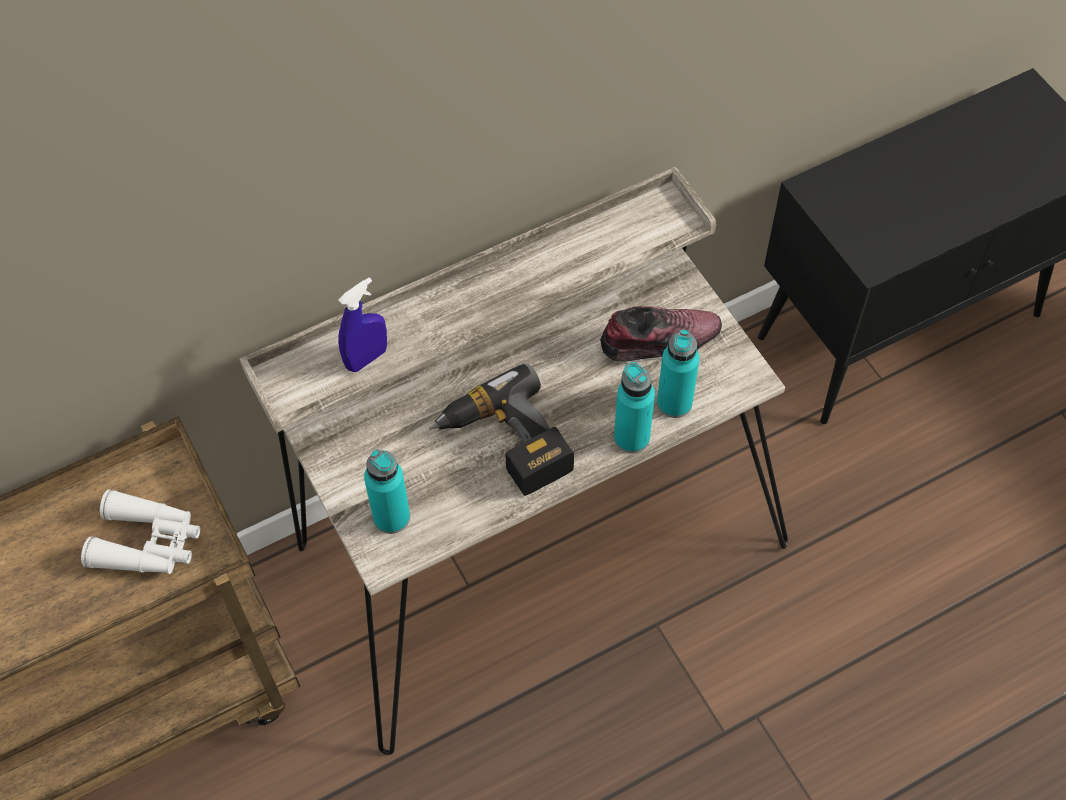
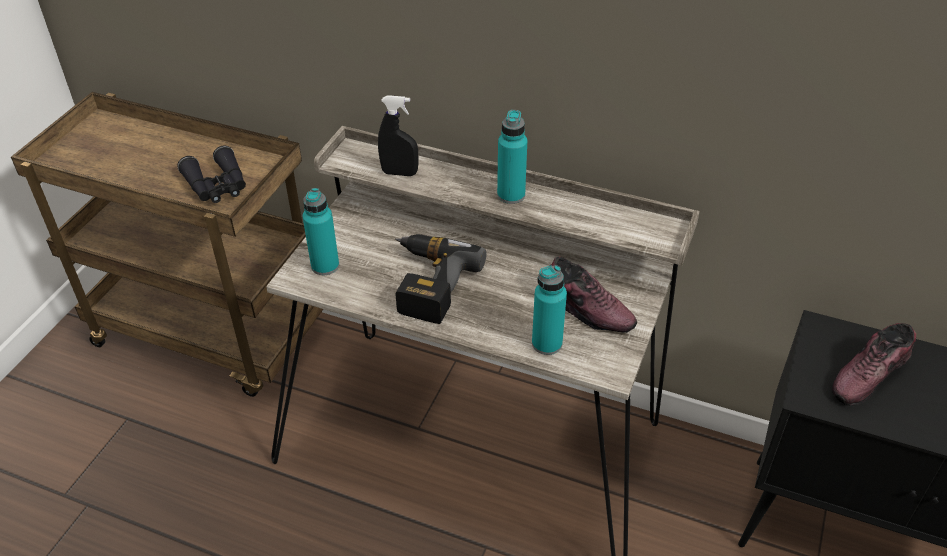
camera: 50 degrees right, 15 degrees down
(148, 543) = (217, 186): white binoculars -> black binoculars
(366, 358) = (399, 173): blue spray bottle -> black spray bottle
(631, 437) = (496, 338): turquoise bottle -> turquoise bottle (511, 195)
(887, 202) = (869, 375): none -> shoe

